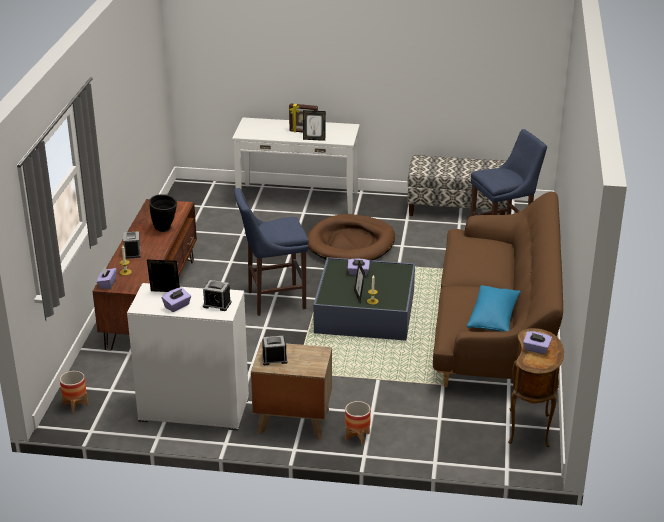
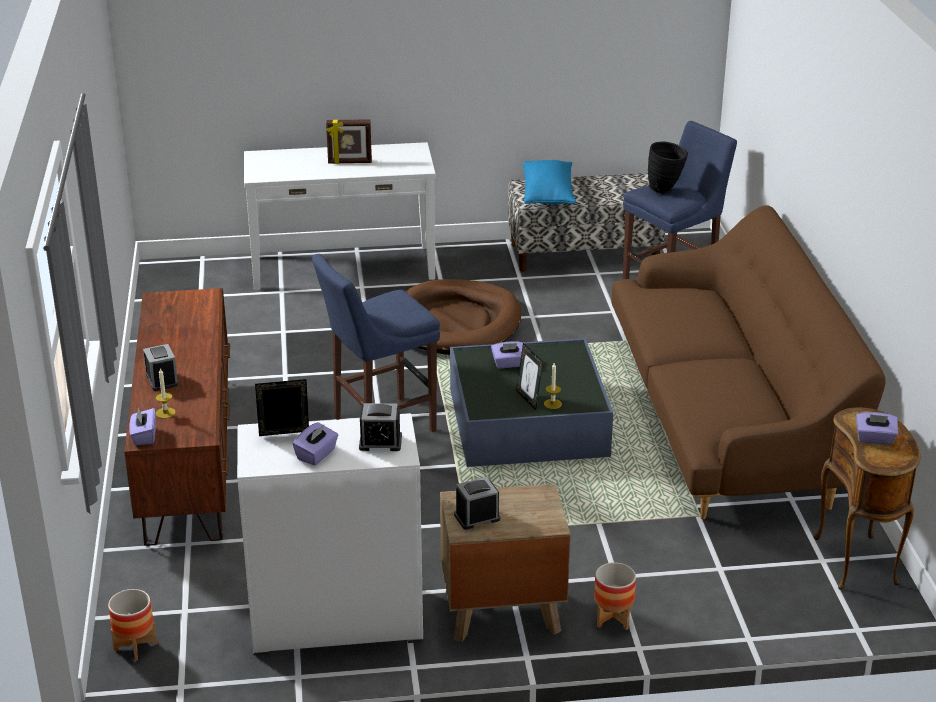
camera: 15 degrees left, 0 degrees up
(165, 229) = (197, 336): black vase -> black vase (666, 191)
(314, 139) = (372, 171): picture frame -> none
(493, 318) = (756, 403): blue pillow -> blue pillow (548, 195)

